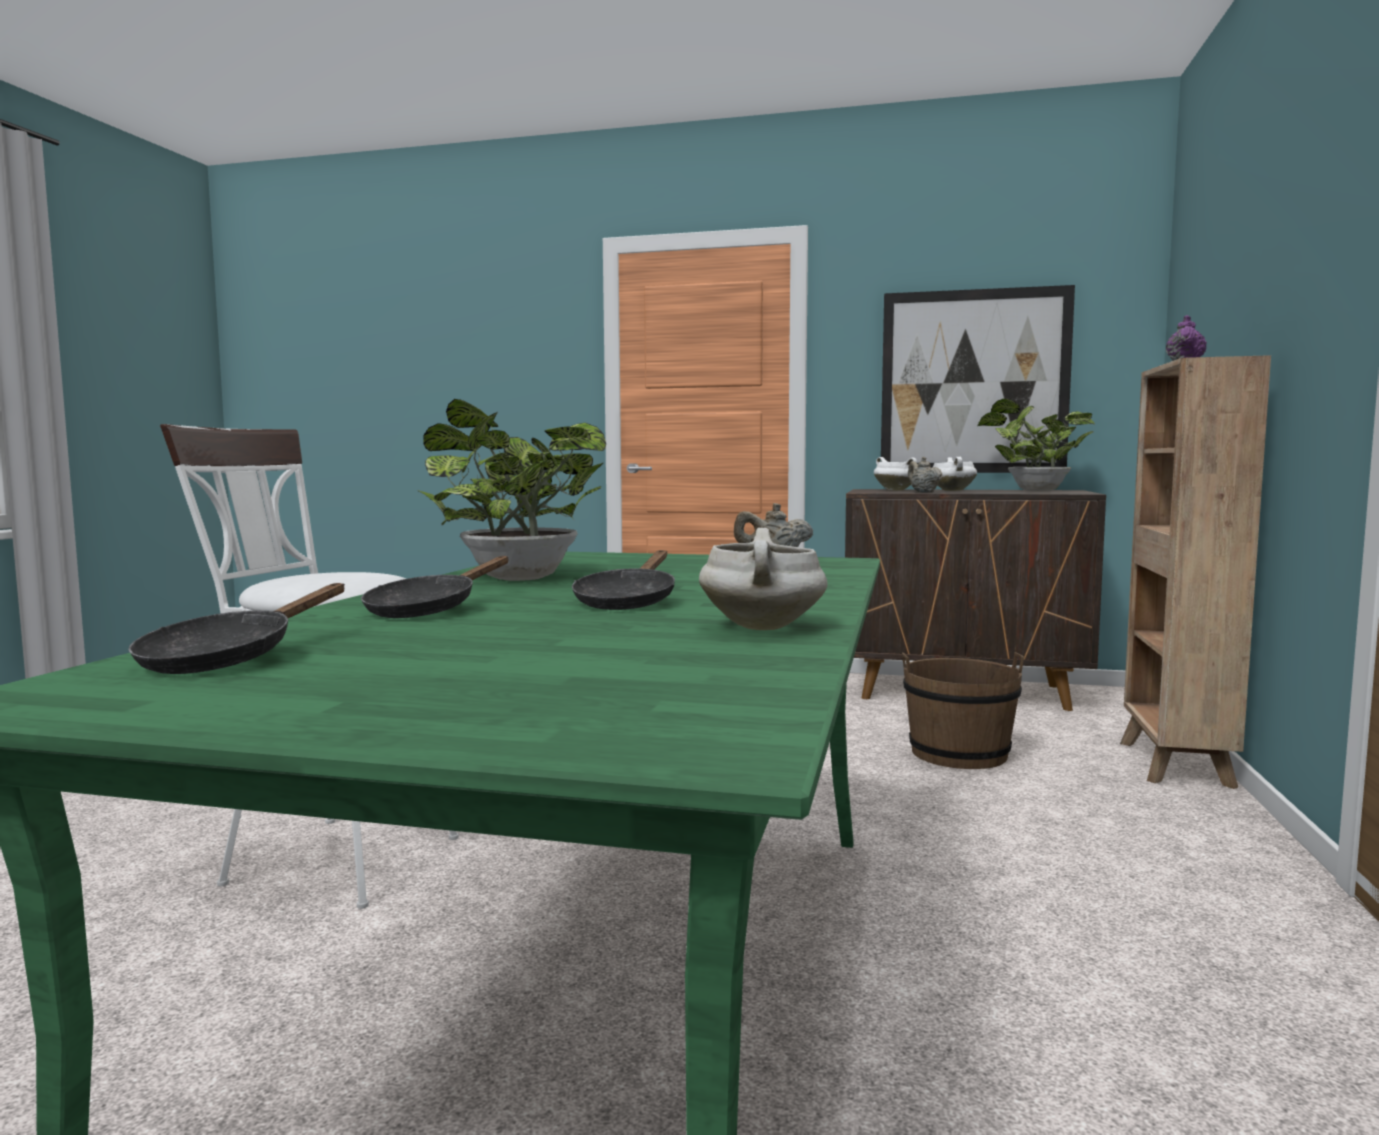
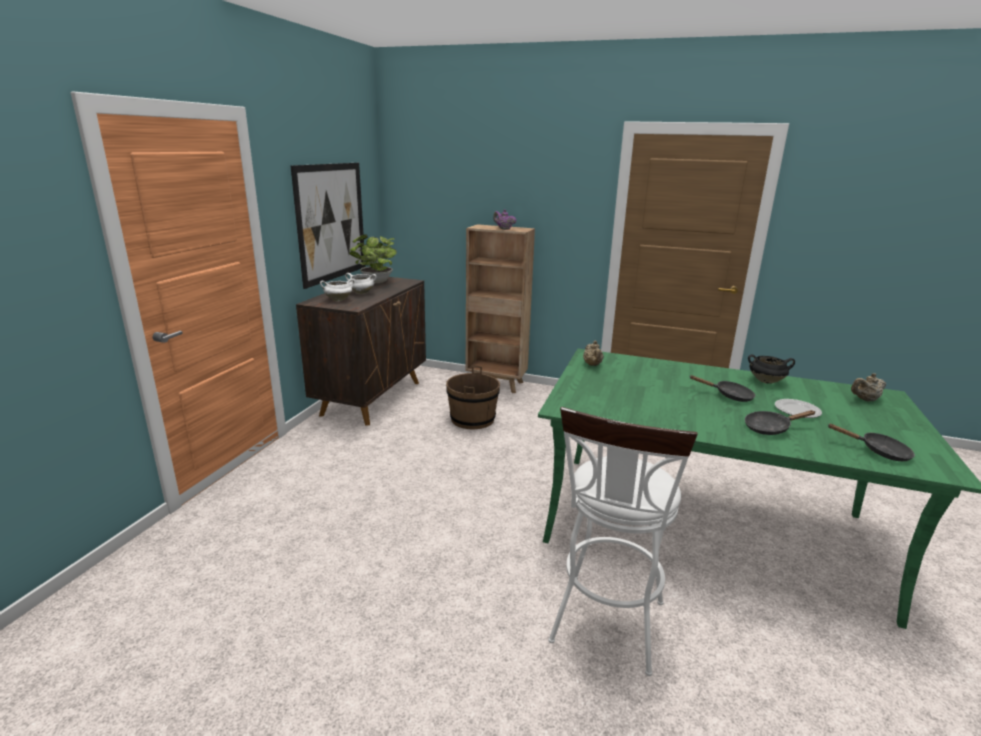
camera: 85 degrees left, 15 degrees up
(429, 609) = (770, 428): black frying pan -> black frying pan turned 135 degrees clockwise
(512, 577) = (668, 416): potted plant -> none
(529, 630) = (796, 410): none -> plate
(764, 627) = (766, 381): white cooking pot -> black cooking pot
(923, 492) = (373, 299): beige teapot -> beige teapot (865, 400)

